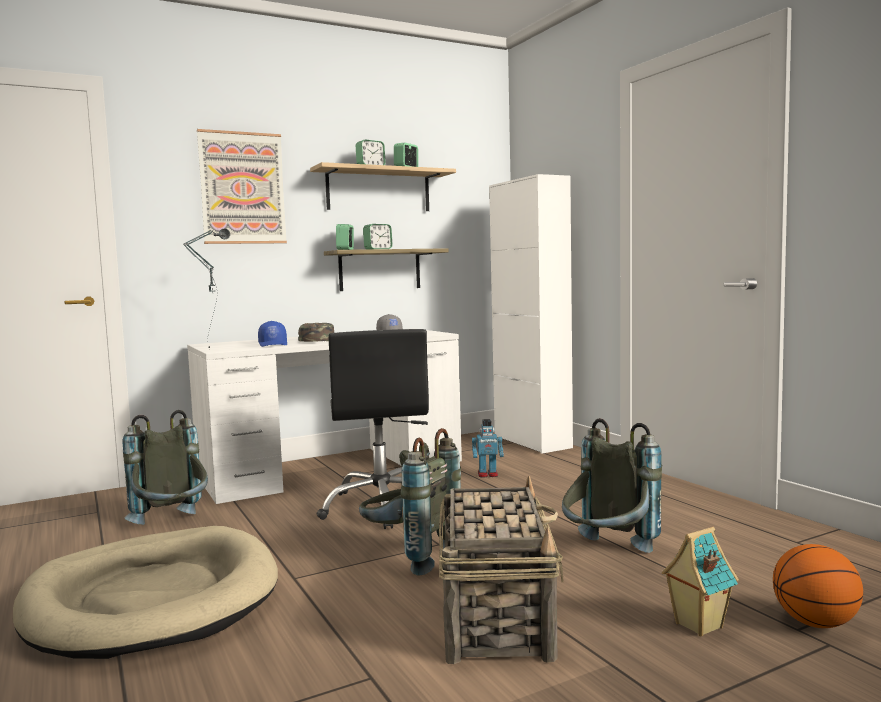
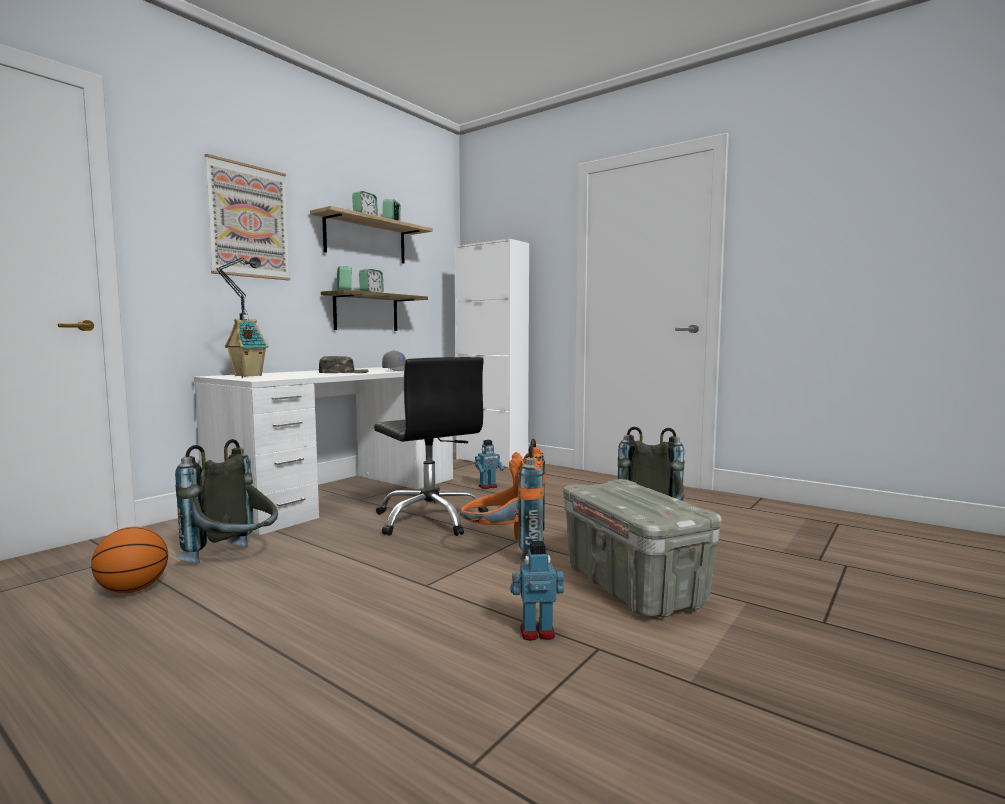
camera: 25 degrees left, 0 degrees up
(152, 599) = (303, 627): beige dog bed -> none
(273, 344) = (301, 375): blue cap -> none
(334, 647) = (537, 632): none -> toy robot
(409, 556) = (505, 553): grey backpack -> orange backpack
(496, 617) = (631, 586): basket -> grey storage box
(697, 625) = (764, 567): toy house -> toy house (247, 376)
(815, 623) = (823, 554): basketball -> basketball (133, 590)

